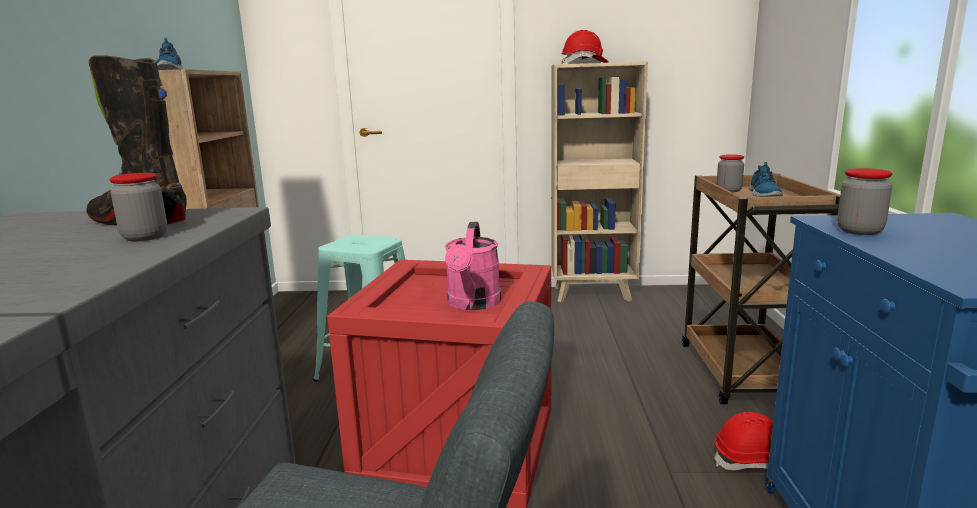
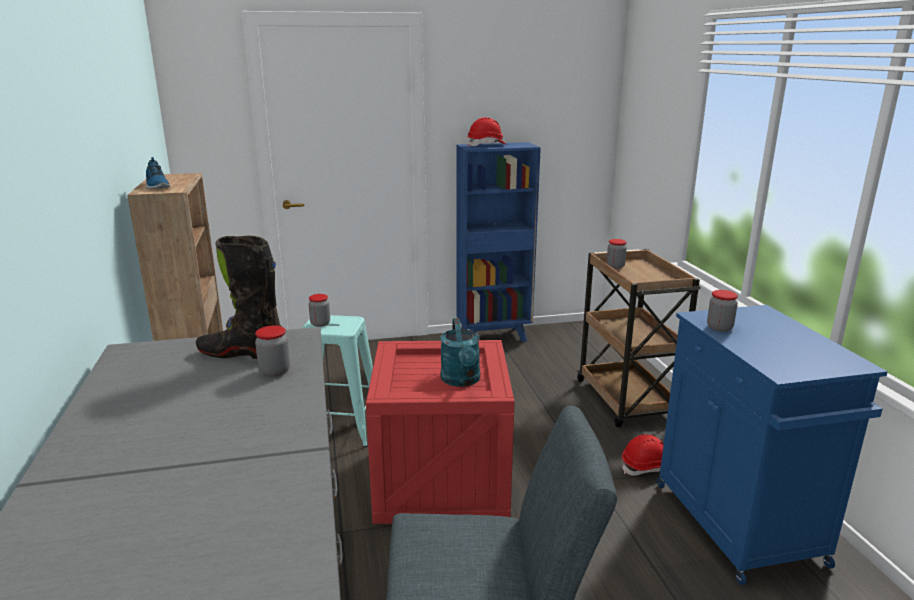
camera: 15 degrees left, 5 degrees up
(348, 241) = (320, 323): none -> jar
(473, 304) = (461, 381): pink watering can -> turquoise watering can
(594, 294) = (494, 337): beige bookcase -> blue bookcase
(763, 194) = (640, 270): shoe -> none

